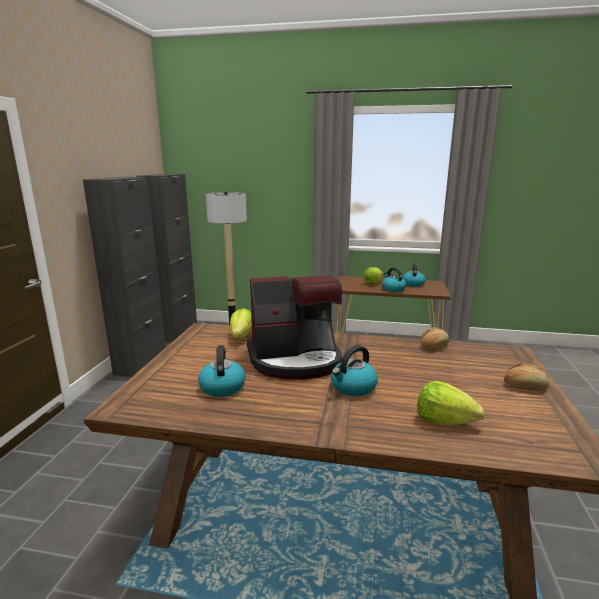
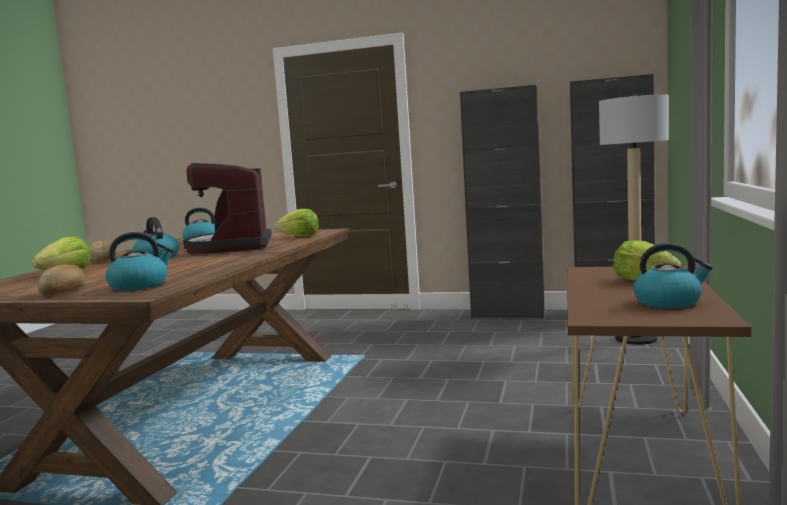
camera: 95 degrees right, 10 degrees down
(393, 289) = (602, 291): kettle -> kettle (140, 286)
(433, 346) = (209, 271): bread -> bread (102, 260)

